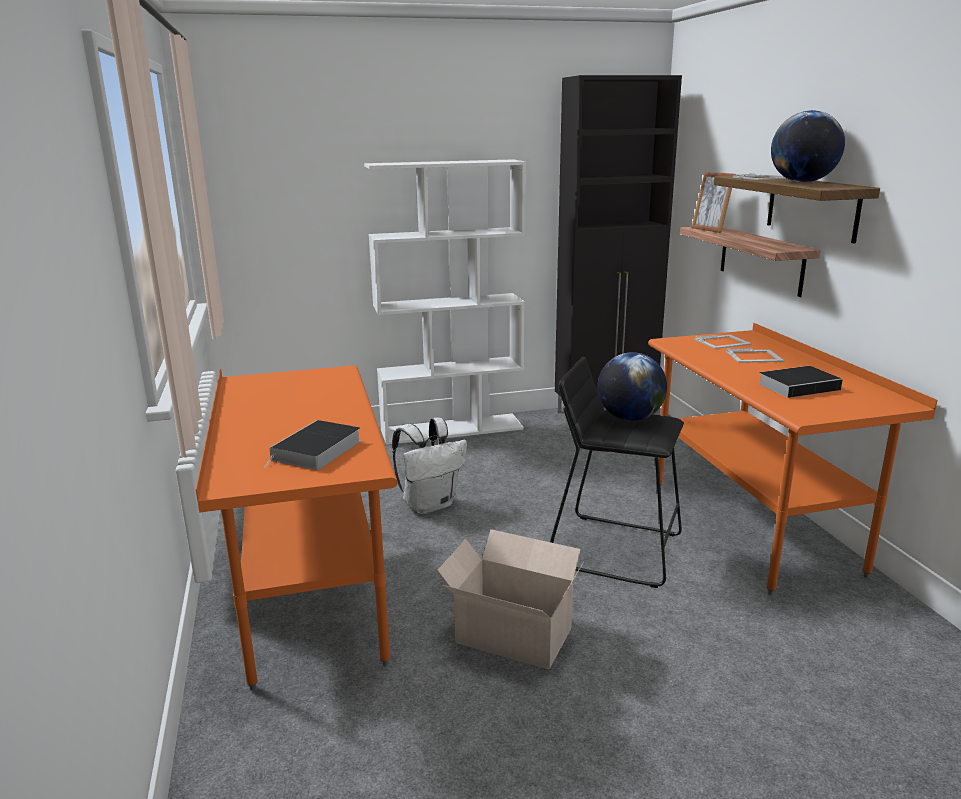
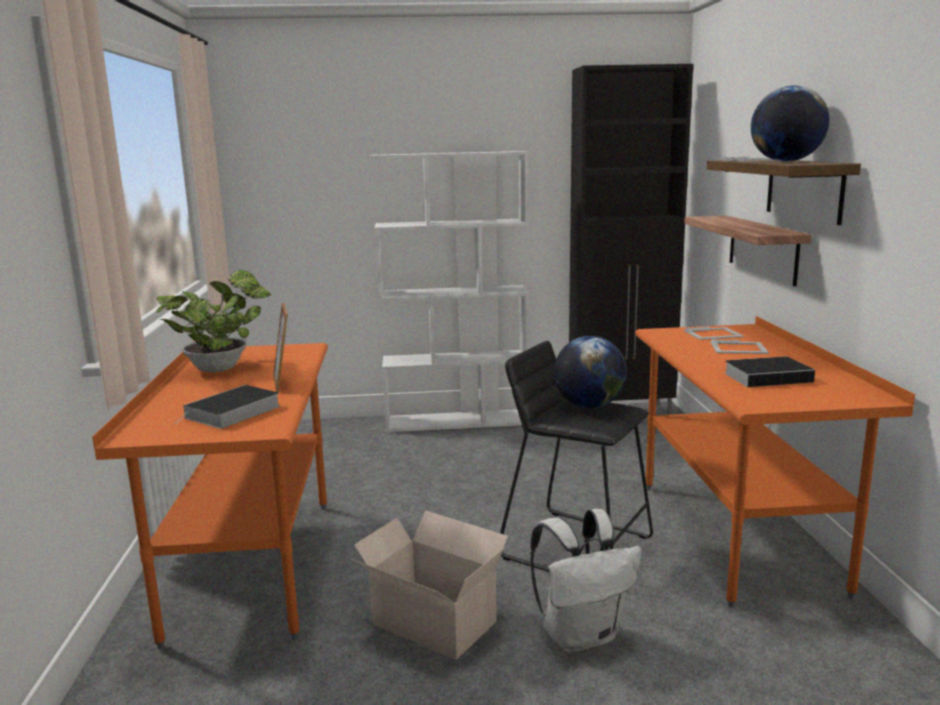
camera: 10 degrees right, 5 degrees down
(267, 399) = (221, 368): none -> potted plant
(430, 504) = (404, 490): white backpack -> white backpack (582, 635)
(710, 230) = (712, 218): picture frame -> picture frame (283, 383)

